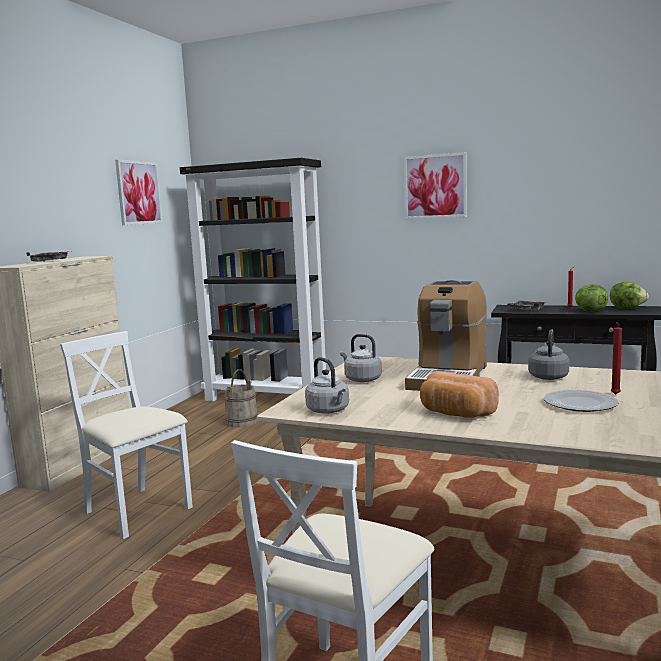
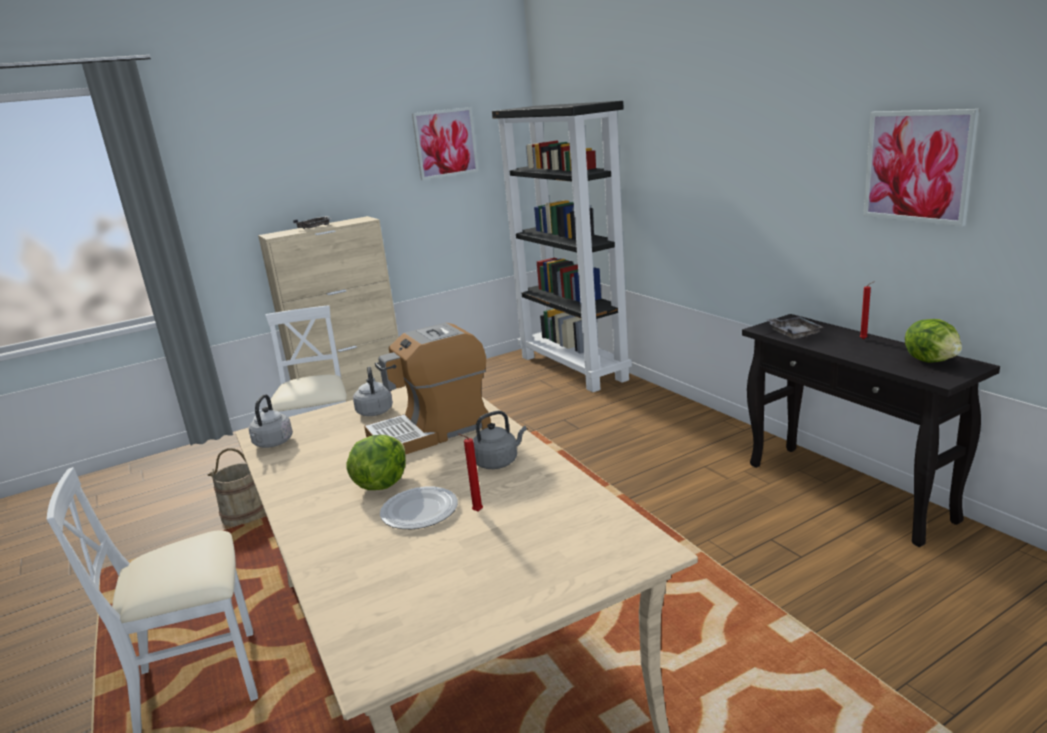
camera: 40 degrees right, 10 degrees up
(241, 421) = (514, 391): beige bucket -> beige bucket (245, 513)
(435, 186) = (733, 142): picture -> picture (918, 166)
(455, 414) = (320, 482): bread -> none
(589, 311) = (863, 355): lettuce -> lettuce (381, 483)

